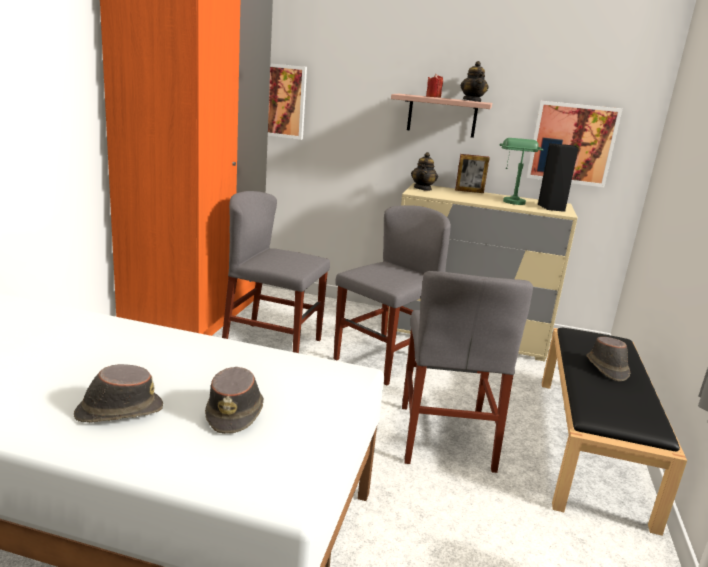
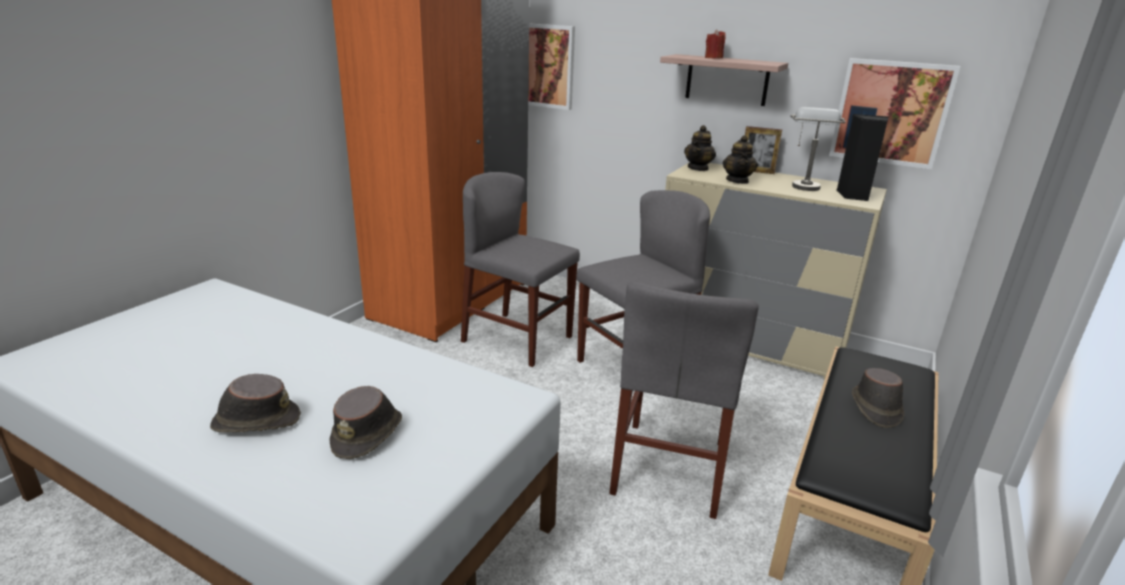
camera: 15 degrees right, 5 degrees up
(472, 101) = (760, 61): teapot -> teapot (737, 181)
(511, 200) = (803, 184): green table lamp -> grey table lamp

